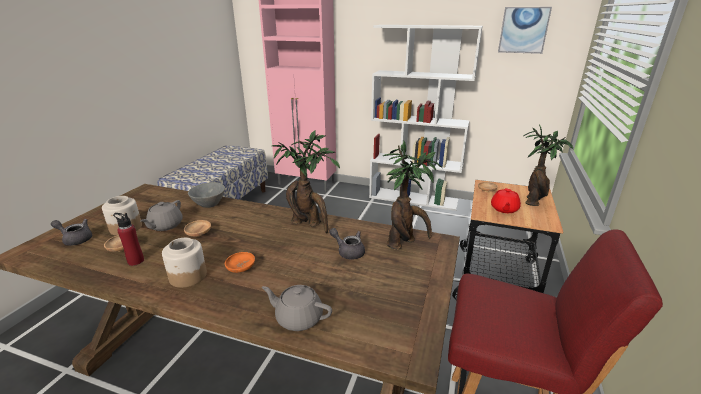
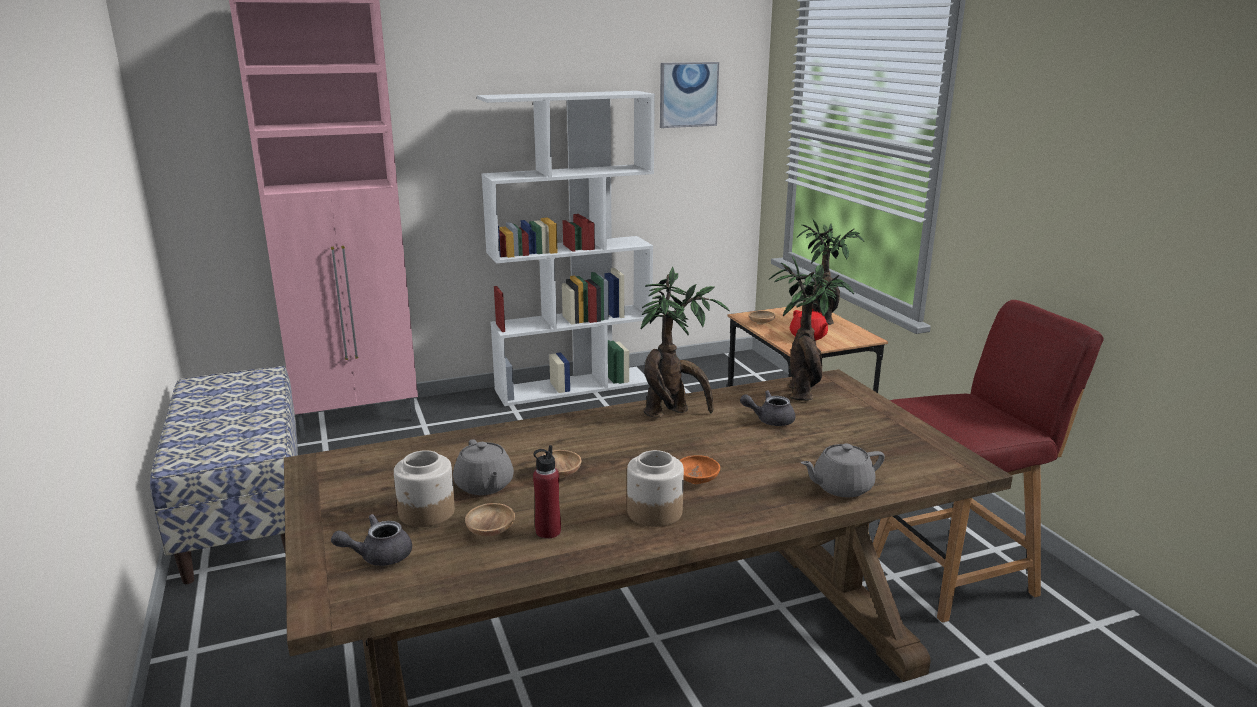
camera: 40 degrees left, 5 degrees down
(208, 204) = (482, 441): grey bowl -> none

